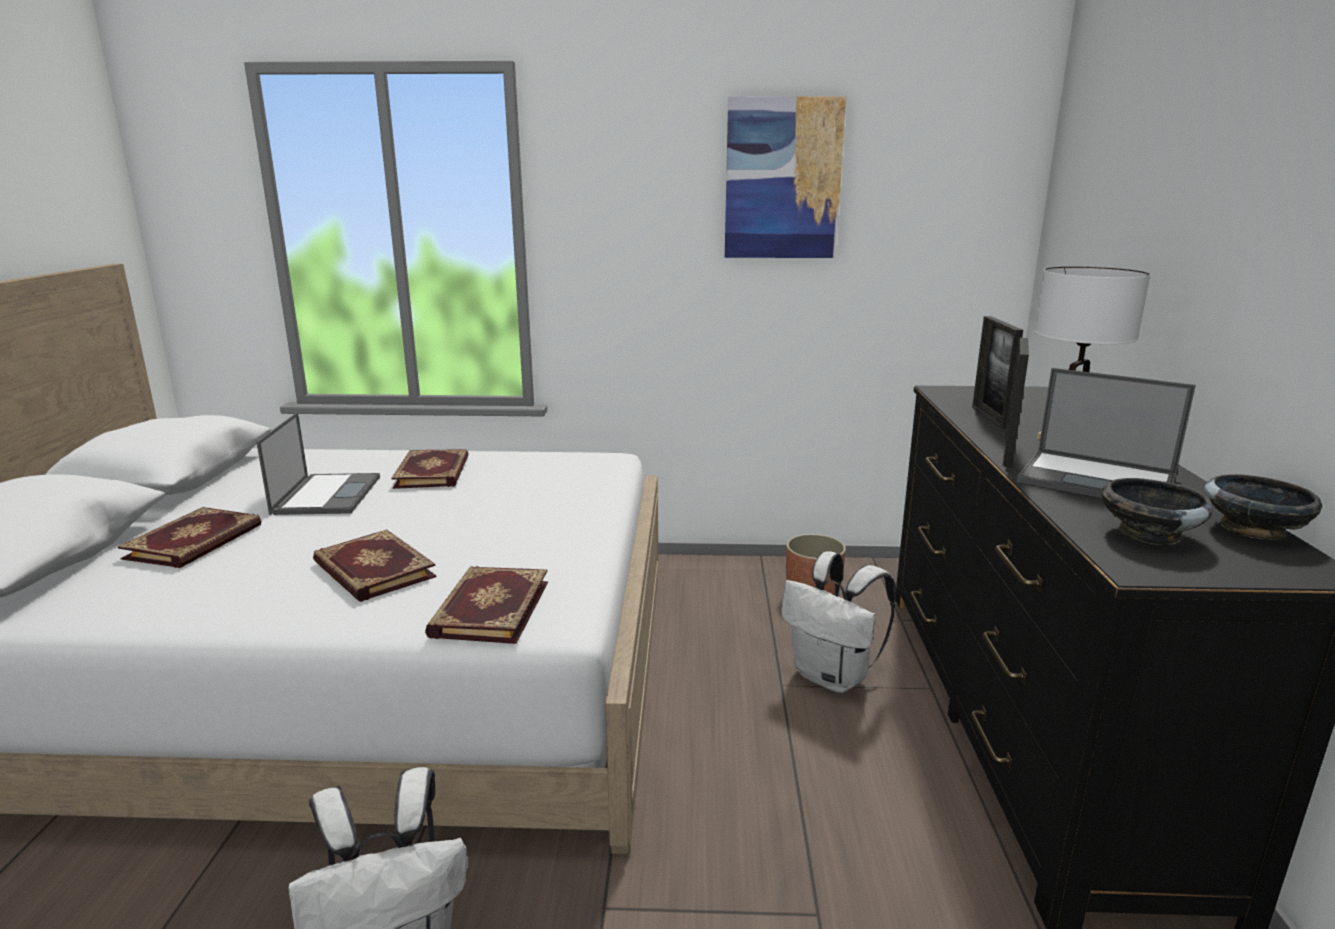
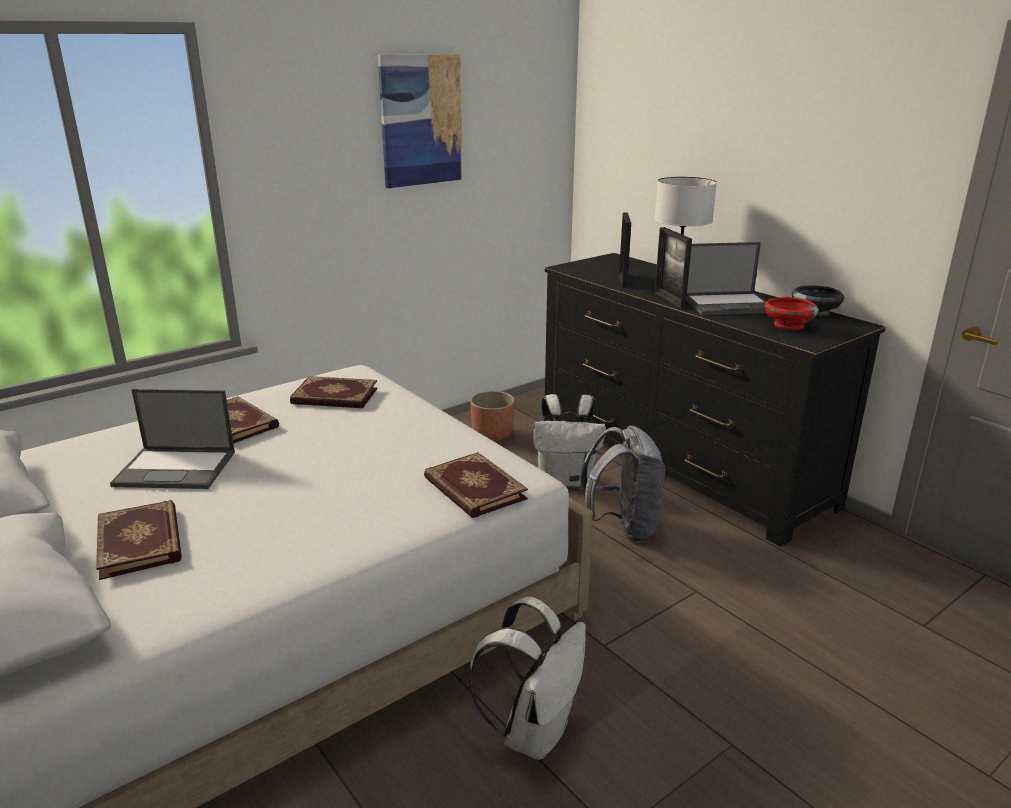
camera: 40 degrees left, 5 degrees up
(327, 494) = (177, 468): laptop -> laptop turned 135 degrees clockwise
(372, 570) = (345, 500): book -> book (334, 397)
(827, 770) = (622, 527): none -> grey backpack
(989, 417) = (623, 280): picture frame -> picture frame turned 45 degrees clockwise
(1148, 533) = (788, 325): black bowl -> red bowl

